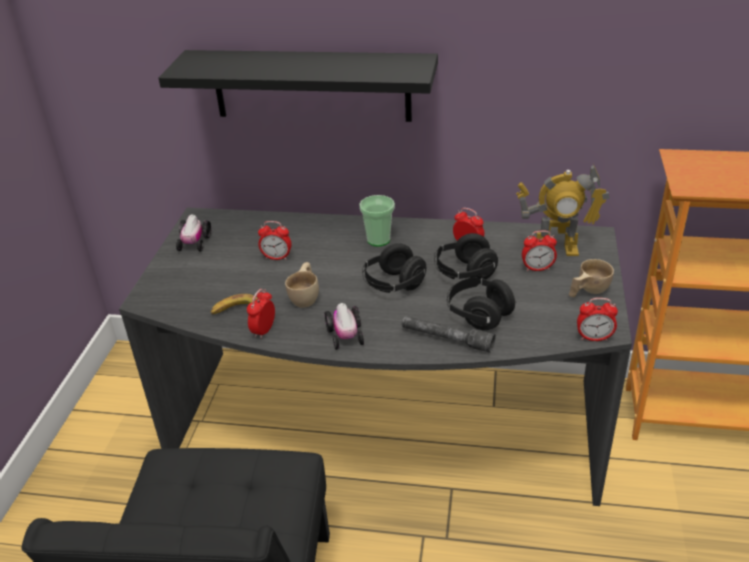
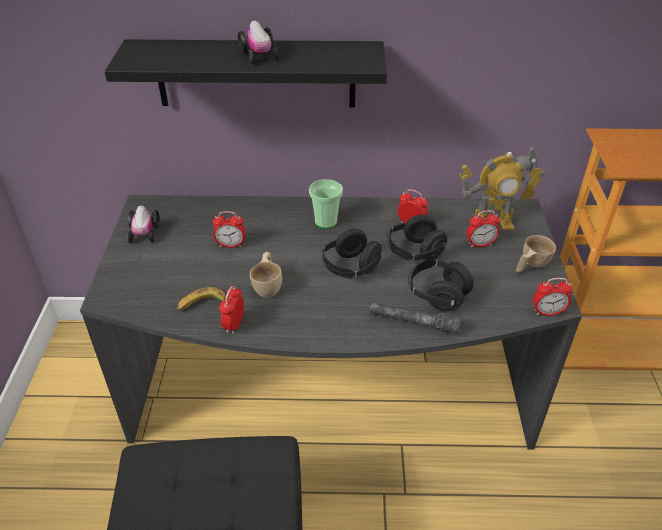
camera: 10 degrees left, 5 degrees up
(345, 335) = (316, 325): toy car -> toy car (259, 55)

